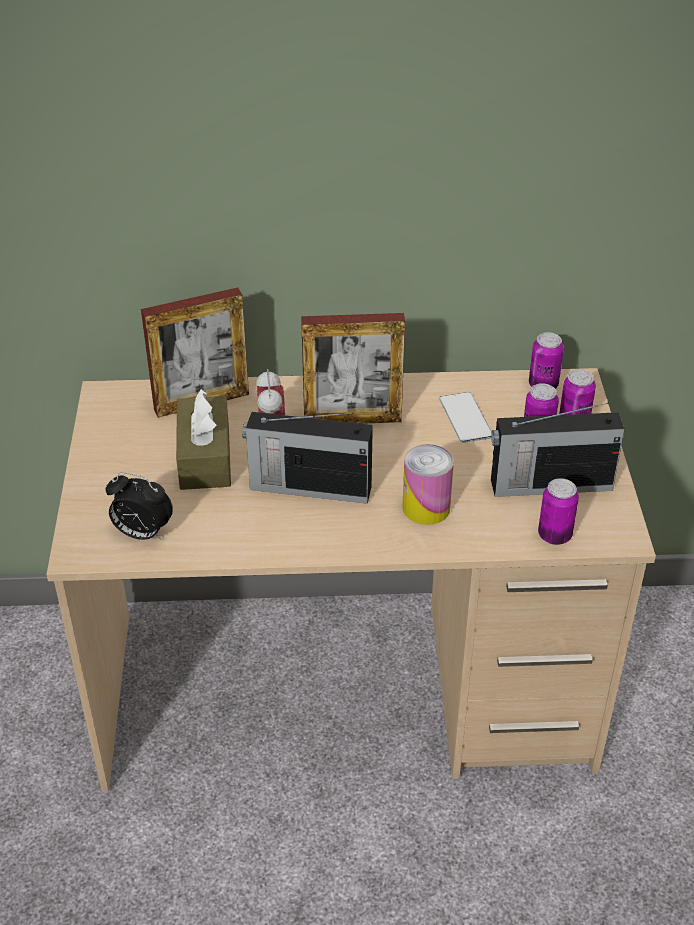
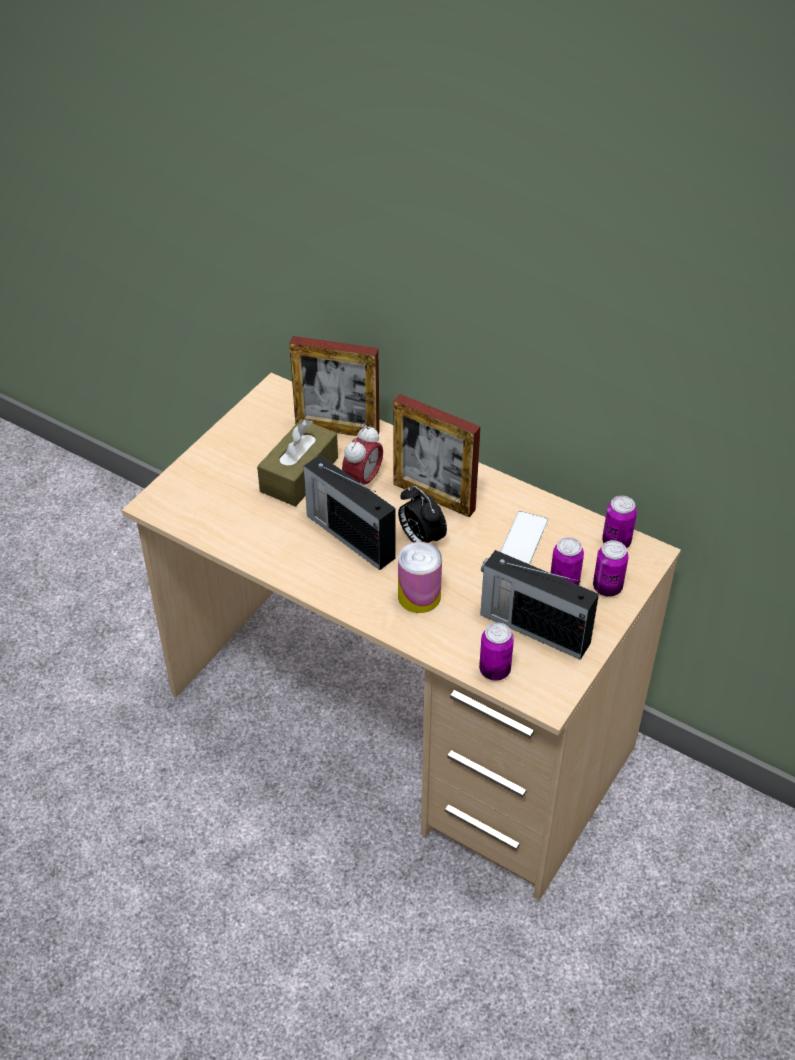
camera: 35 degrees right, 5 degrees up
(142, 533) = (205, 512): alarm clock -> alarm clock (420, 539)

